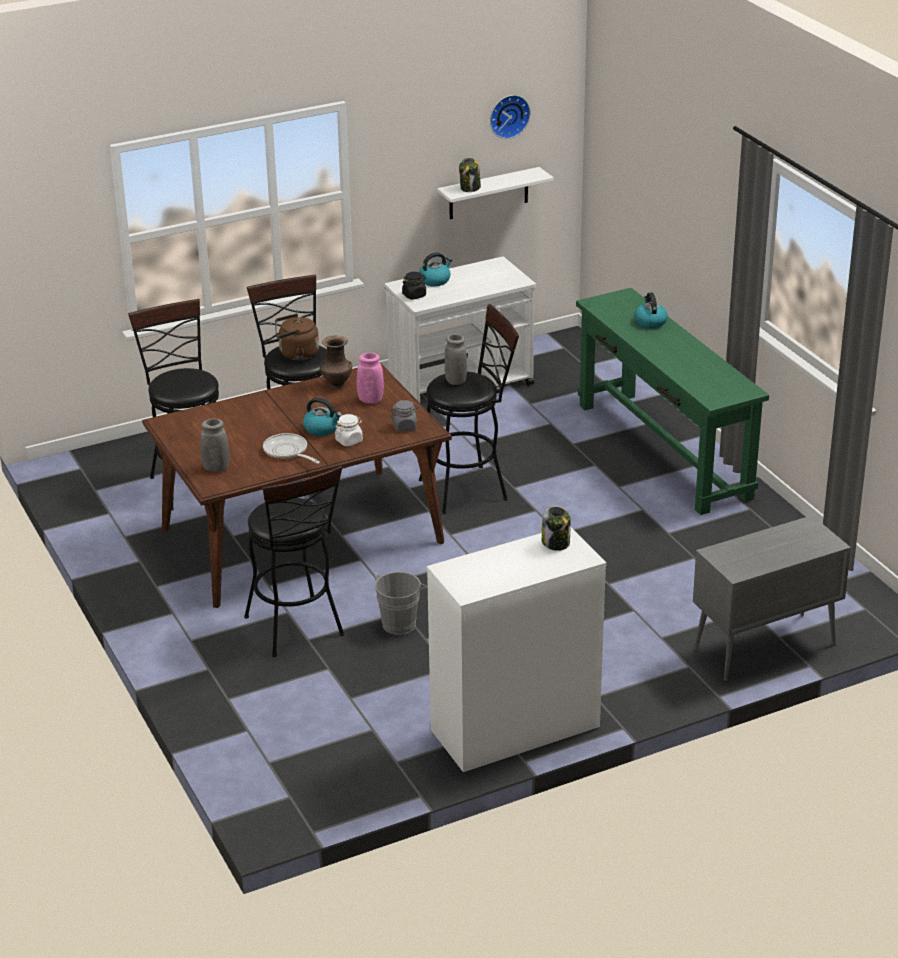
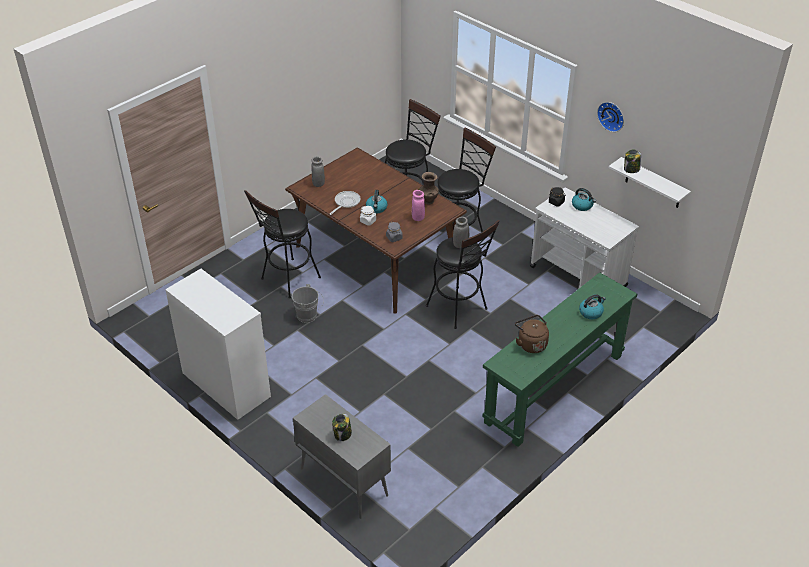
camera: 70 degrees right, 10 degrees up
(296, 354) = (457, 178): brown kettle -> brown kettle (531, 344)
(508, 115) = (676, 143): wall clock -> wall clock (612, 115)
(556, 543) = (238, 311): jar -> jar (342, 434)

